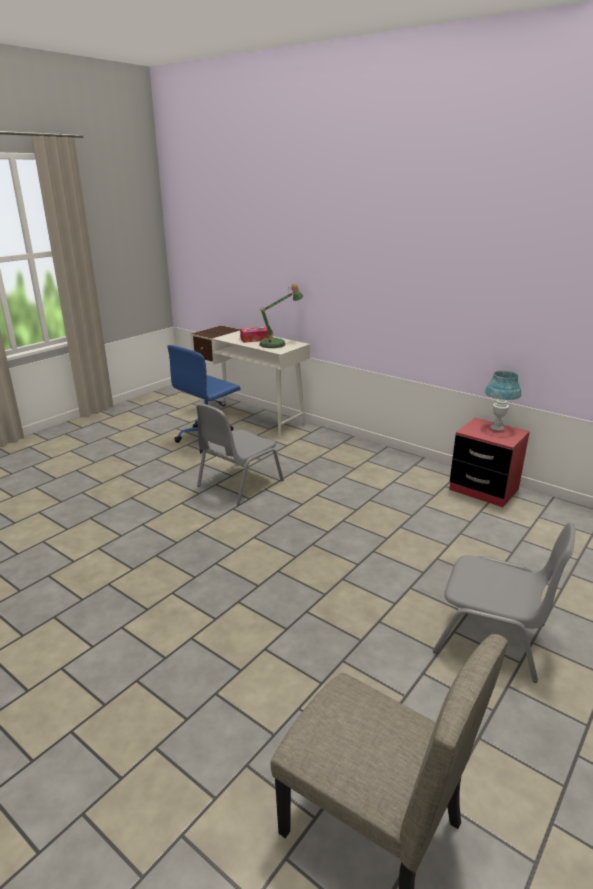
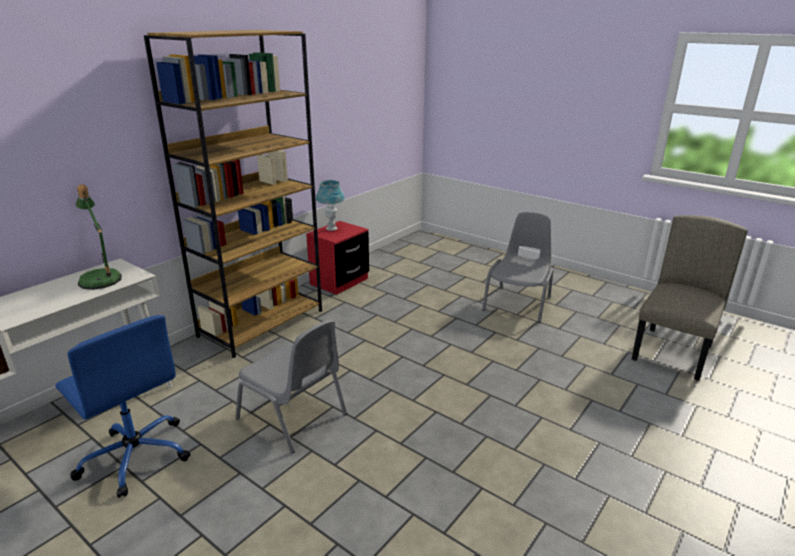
camera: 90 degrees left, 0 degrees up
(256, 339) = (55, 292): tissue box -> none
(376, 458) = (262, 323): none -> brown bookcase

